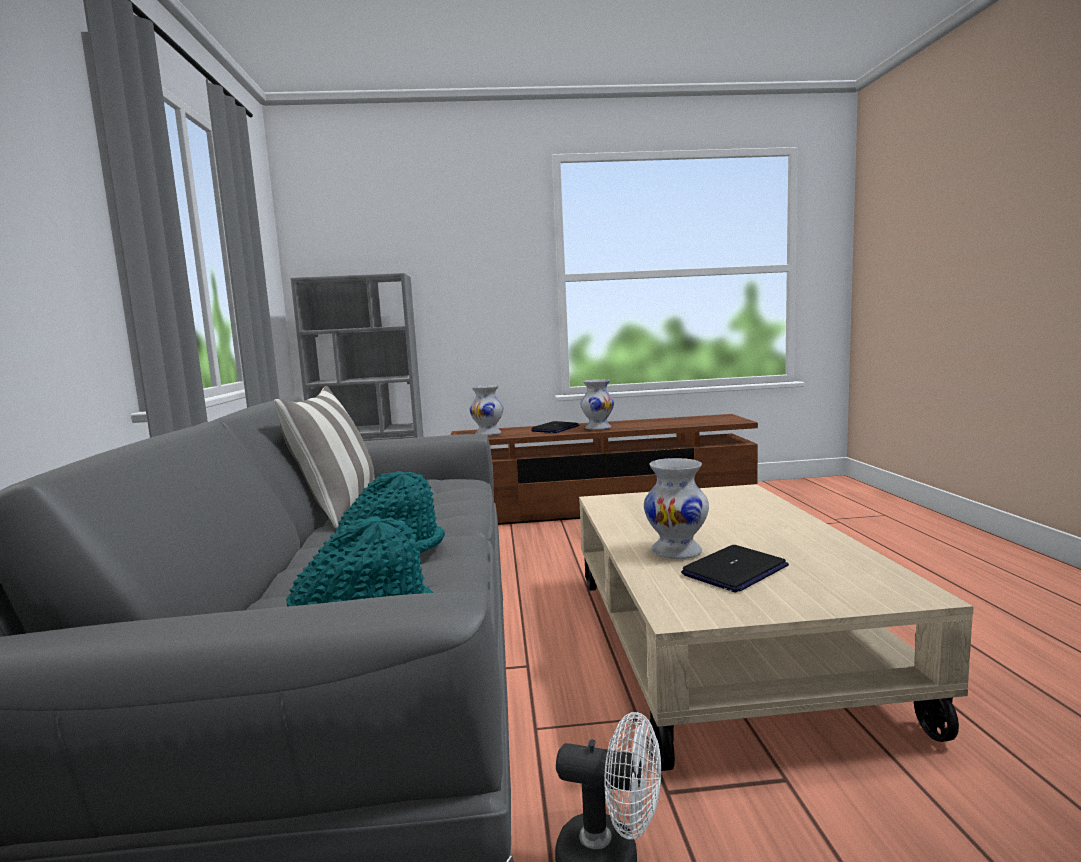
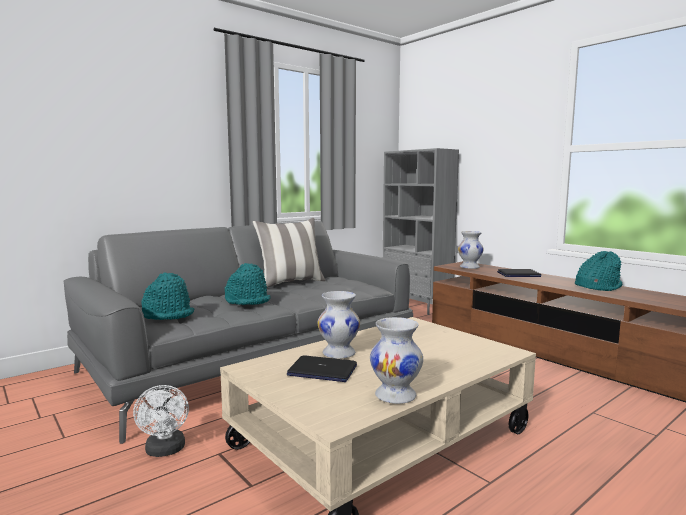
camera: 55 degrees right, 0 degrees up
(598, 428) = (546, 281): white vase -> white vase (396, 395)
(644, 423) = (597, 287): none -> turquoise hat

